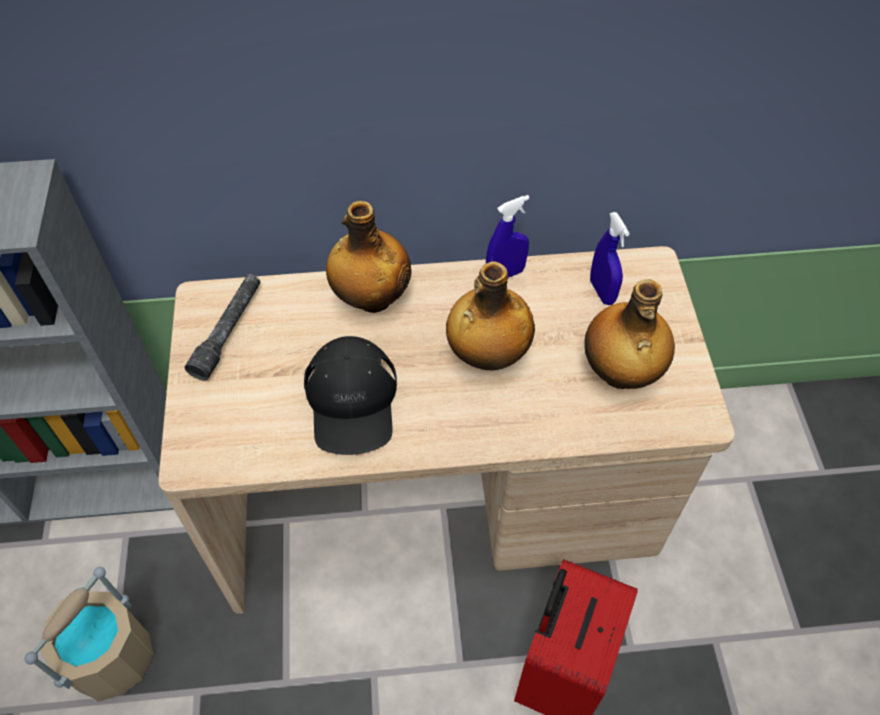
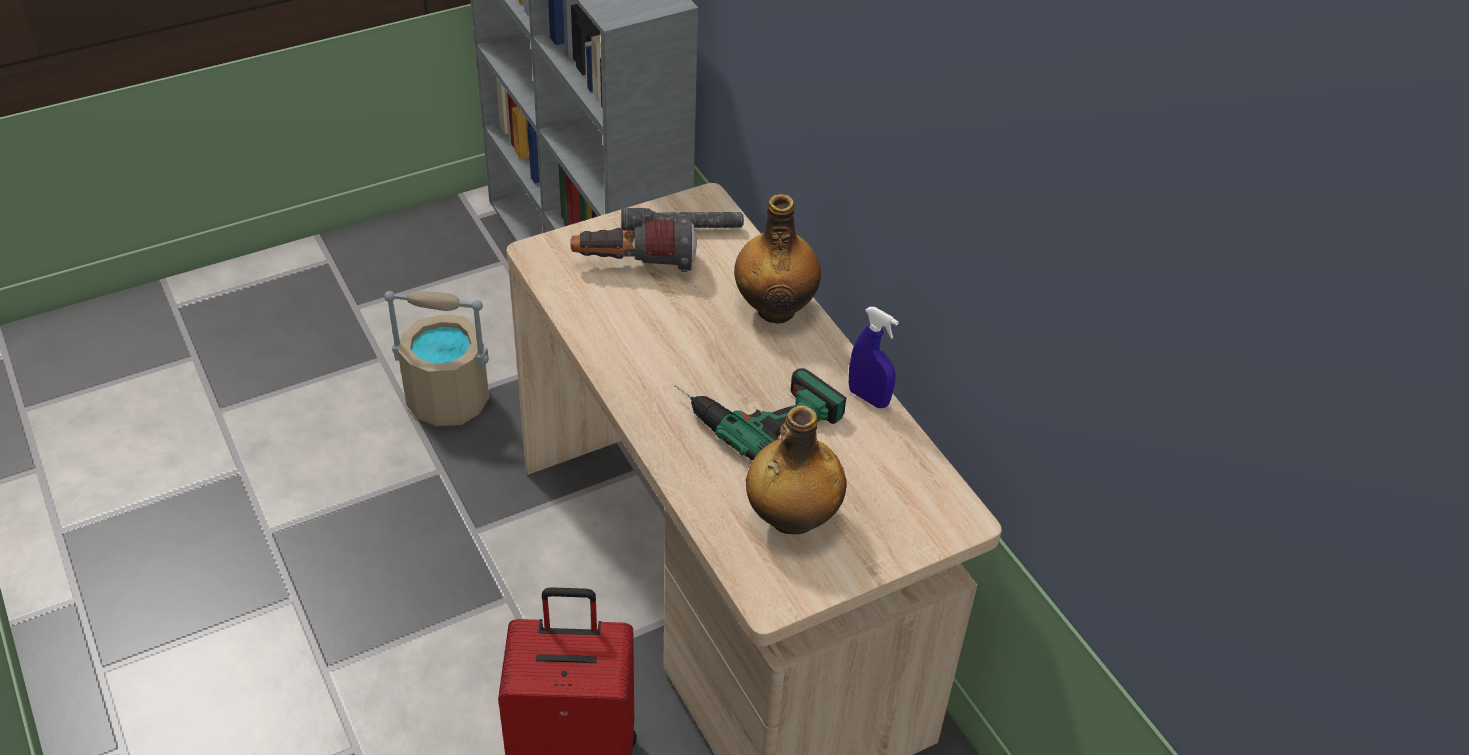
camera: 65 degrees right, 10 degrees down
(255, 385) = (634, 265): none -> flashlight
(352, 401) = (650, 331): black cap -> none
(487, 355) = (754, 410): bottle -> power drill
(602, 292) = (894, 481): blue spray bottle -> none

